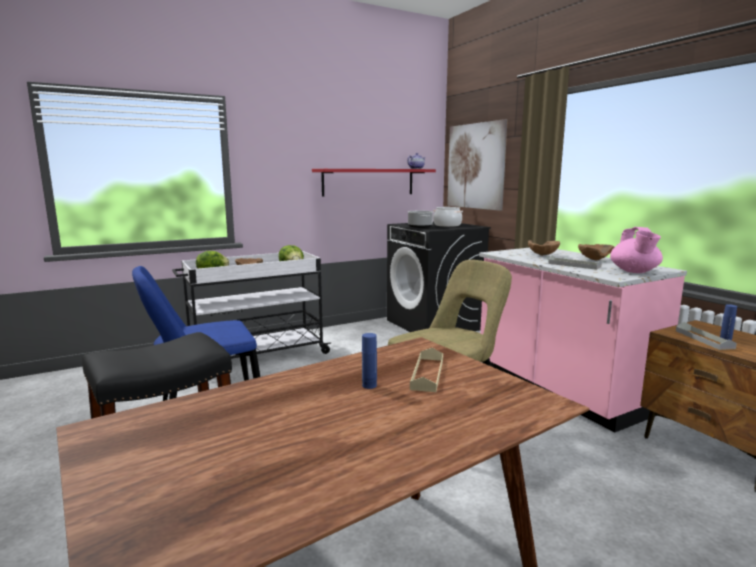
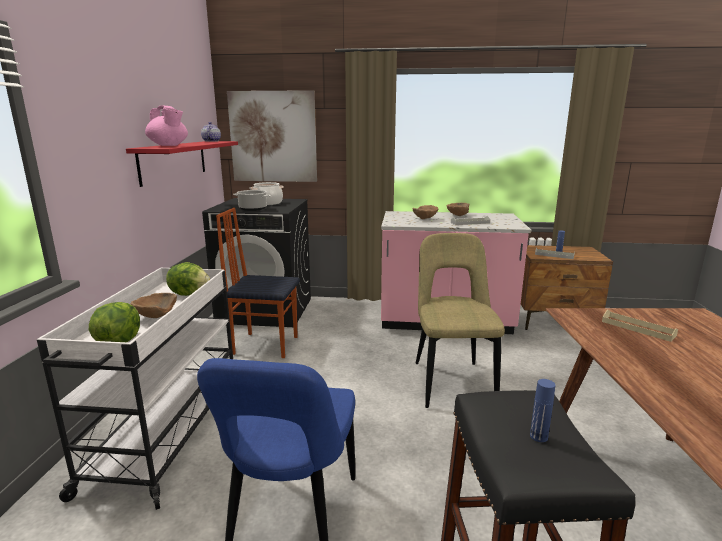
camera: 55 degrees left, 5 degrees up
(369, 385) = (660, 352): blue bottle -> blue bottle (538, 436)
(385, 342) = (265, 345): none -> chair
(634, 272) = (506, 220): pink teapot -> pink teapot (168, 145)

